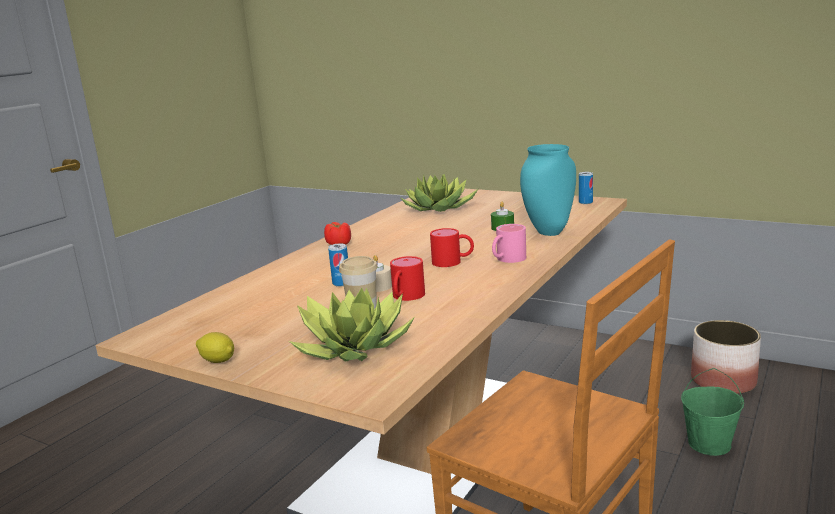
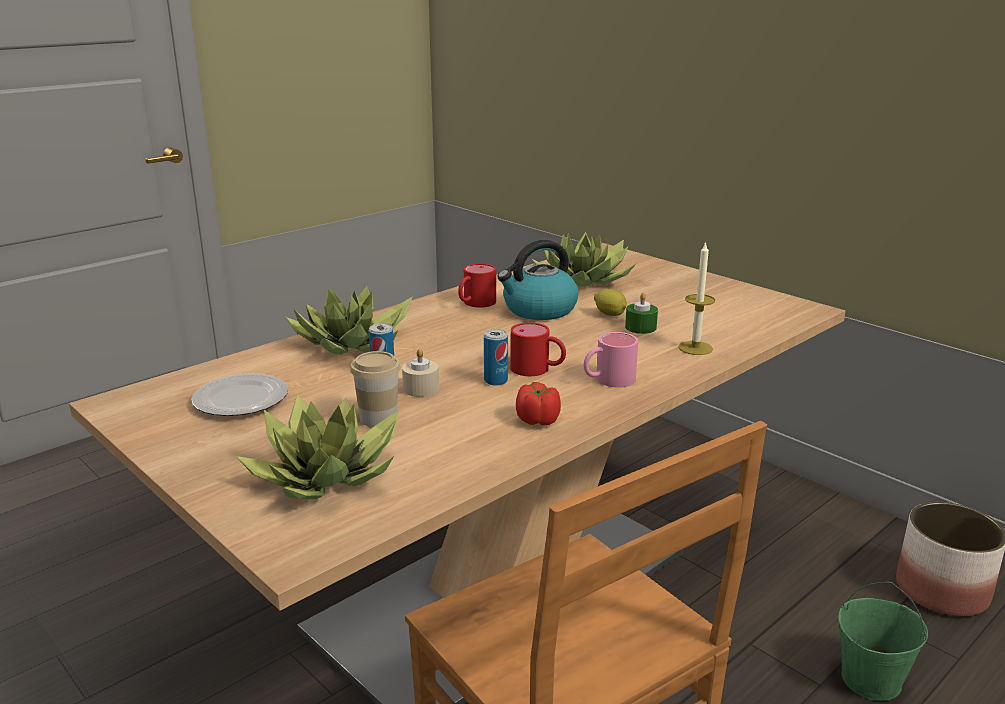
camera: 15 degrees right, 5 degrees up
(218, 361) = (170, 457): lemon -> lemon (610, 314)
(243, 317) = (242, 399): none -> plate
(302, 270) = (354, 344): none -> potted plant
(339, 244) = (424, 313): tomato -> tomato (538, 420)
(405, 297) = (440, 412): red mug -> red mug (475, 304)
(422, 229) = (539, 310): none -> kettle
(549, 233) = (695, 348): turquoise vase -> candle
(585, 202) = (782, 306): can -> can (496, 380)

